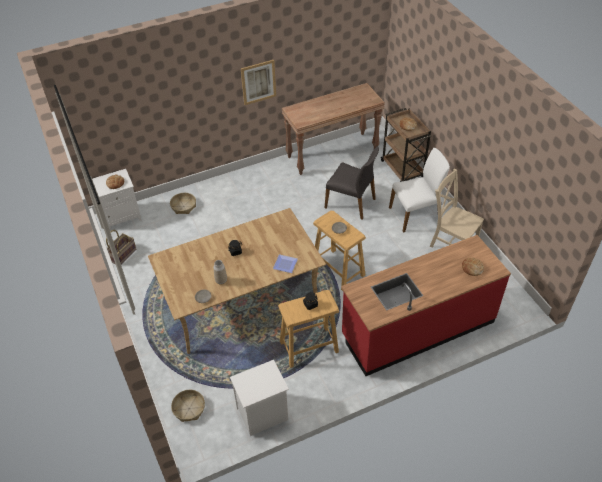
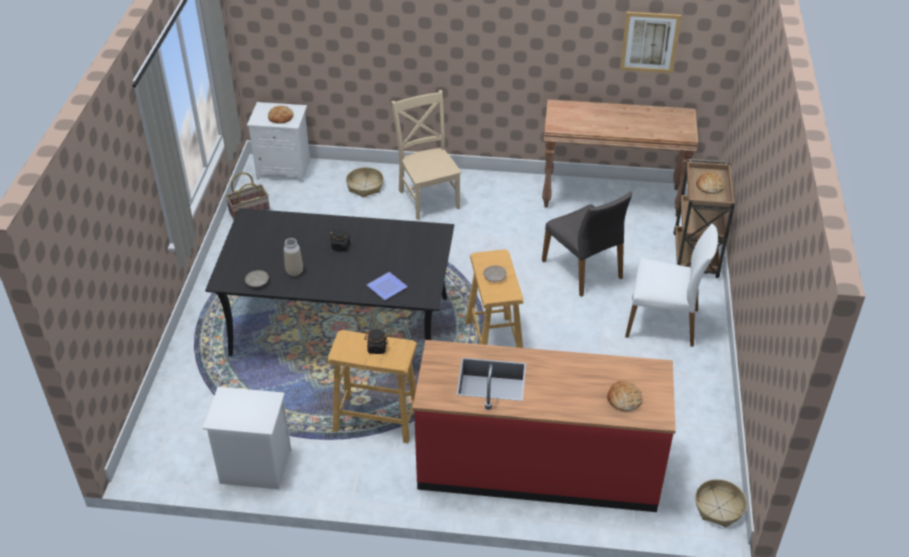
camera: 30 degrees right, 5 degrees down
(189, 408) = (179, 417): basket -> basket (719, 508)
(241, 302) = (340, 327): beige dining table -> black dining table
(258, 82) = (517, 48): picture -> picture (649, 42)
(451, 242) = (685, 381): beige chair -> beige chair (428, 197)

